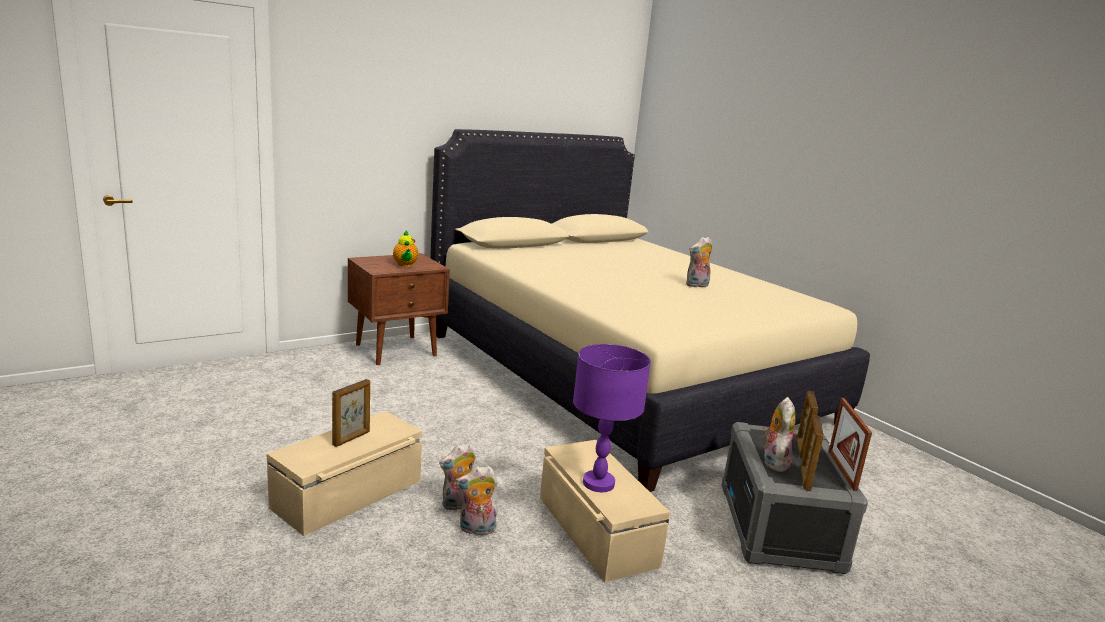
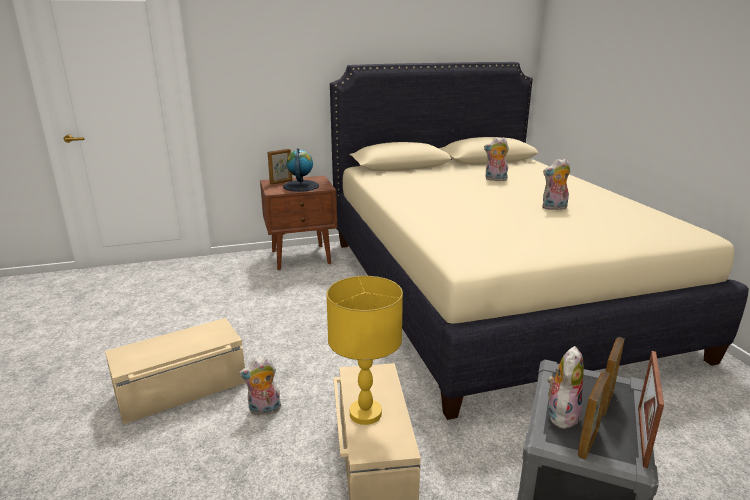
camera: 20 degrees right, 5 degrees up
(352, 438) = (179, 342): picture frame -> picture frame (281, 182)
(405, 265) = (300, 186): teapot -> globe
(476, 530) = (265, 438): plush toy -> plush toy (495, 179)
(598, 483) = (365, 414): purple table lamp -> yellow table lamp

